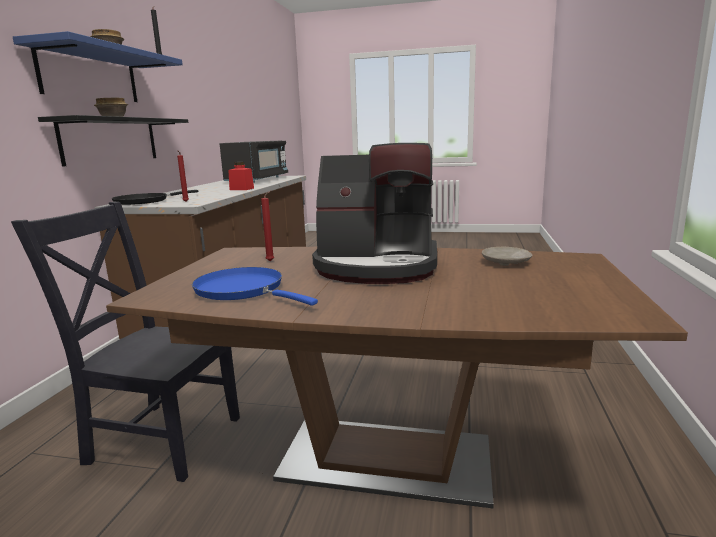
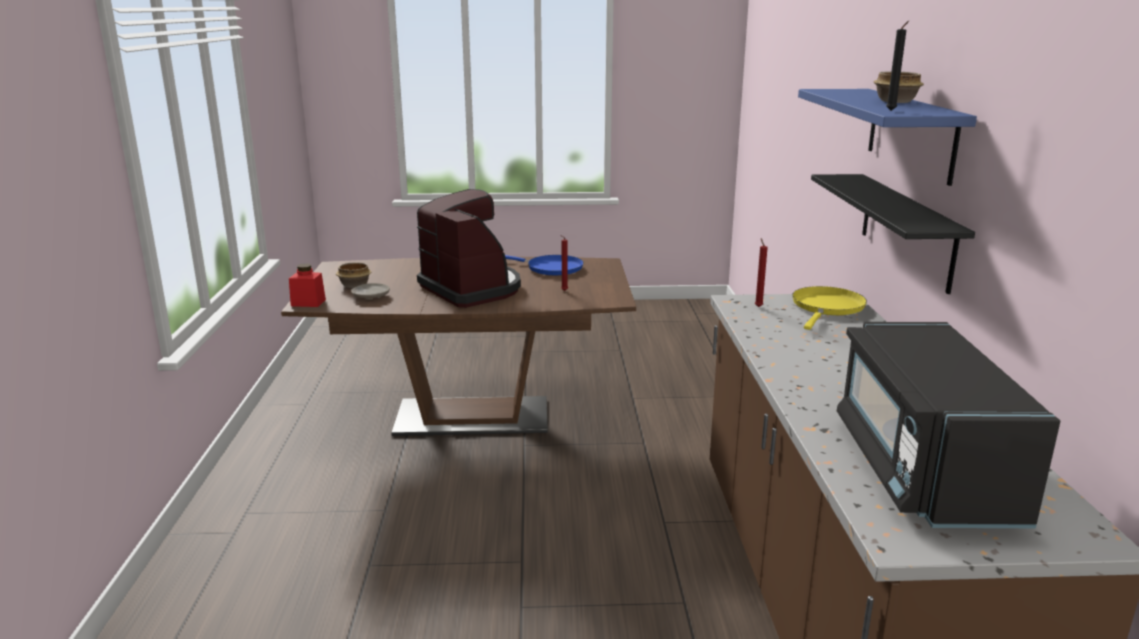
camera: 165 degrees right, 5 degrees up
(114, 117) = (867, 192): bowl -> bowl (354, 285)
(145, 201) = (827, 307): black frying pan -> yellow frying pan
(160, 438) = (657, 412): black chair -> none
(241, 189) = (789, 368): red jar -> red jar (308, 303)
(377, 267) = (472, 289): coffee machine -> coffee machine turned 60 degrees clockwise

